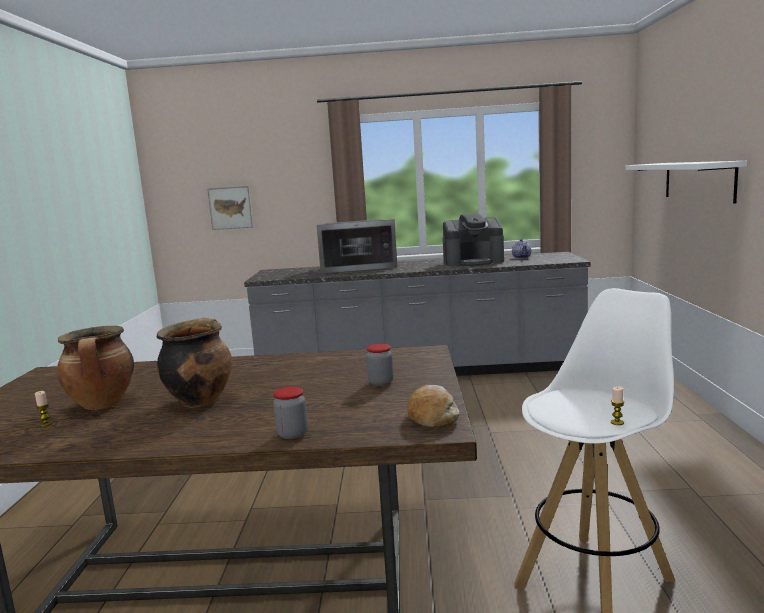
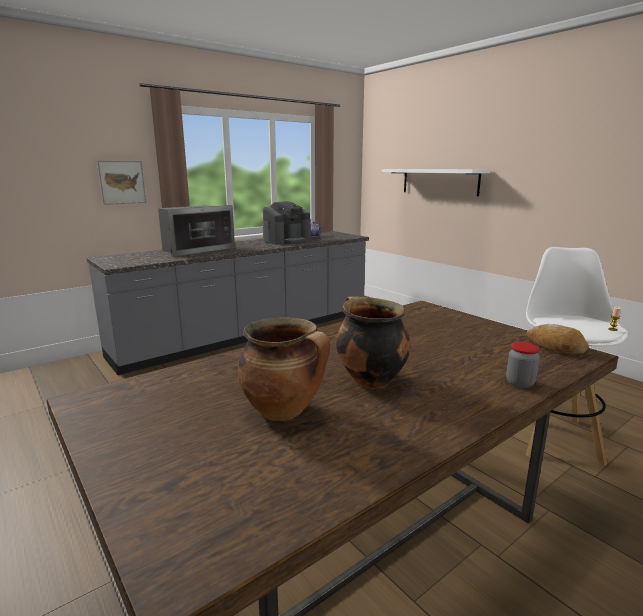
camera: 40 degrees left, 5 degrees up
(46, 424) = (280, 450): candle -> none
(230, 208) = (37, 190): picture -> picture (122, 182)
(380, 382) = (461, 333): jar -> none

